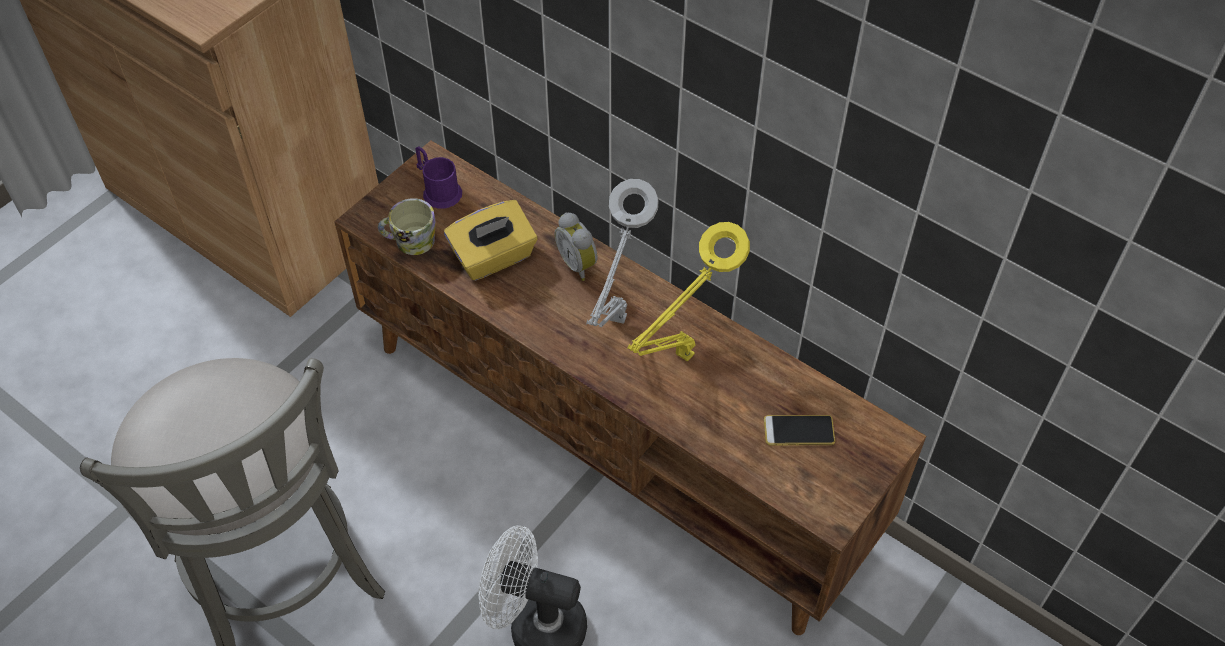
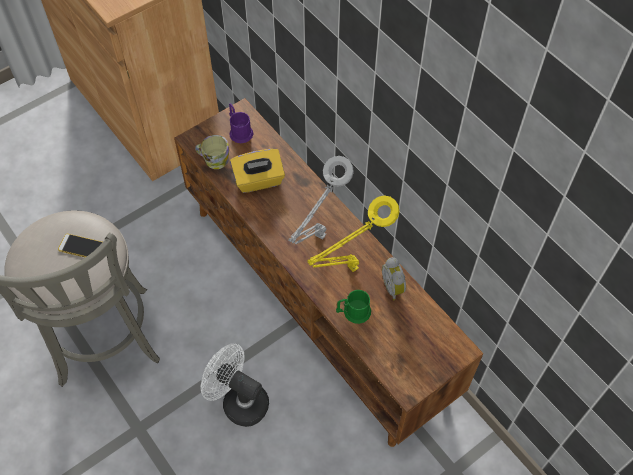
camera: 15 degrees right, 5 degrees up
(579, 264) = (308, 196): alarm clock -> alarm clock (394, 287)
(707, 421) = (353, 312): none -> green mug
(799, 431) = (406, 331): phone -> phone (81, 247)

